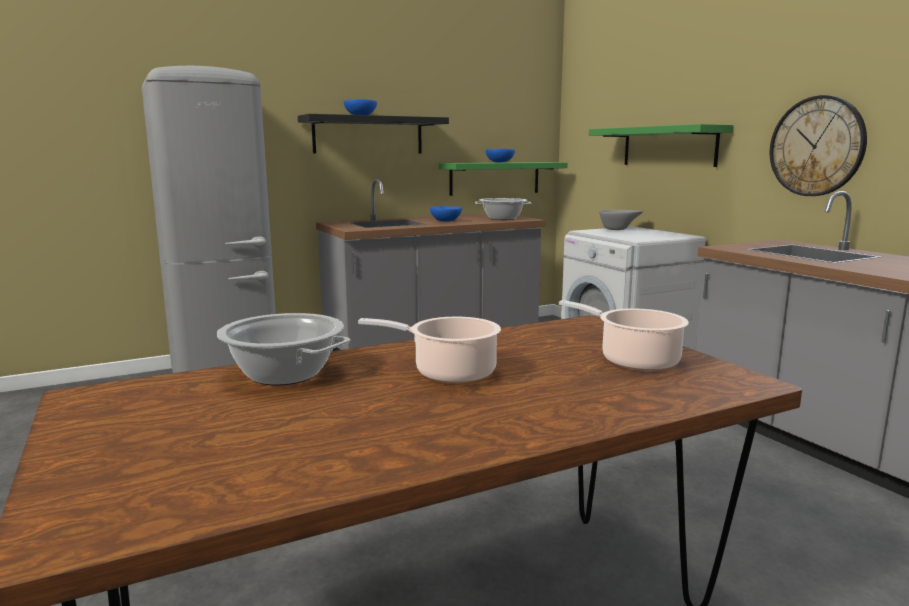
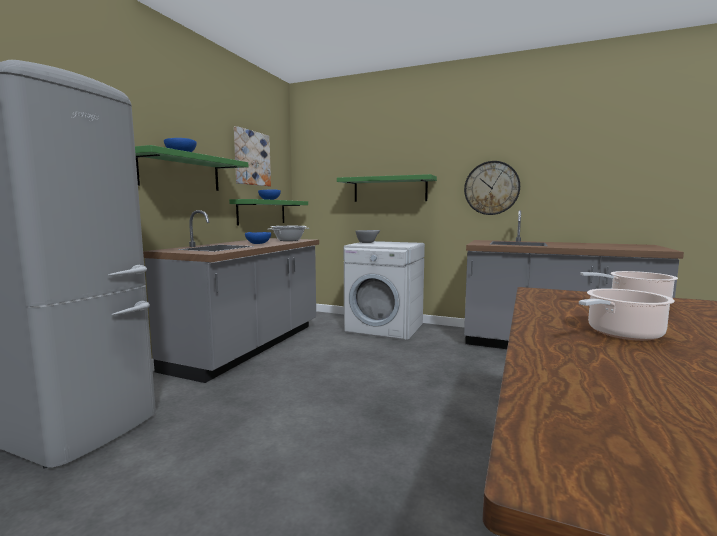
camera: 40 degrees left, 5 degrees down
(285, 374) = (569, 369): cooking pot -> none
(368, 135) = (180, 172): black shelf -> green shelf
(480, 107) = (251, 158): none -> picture

